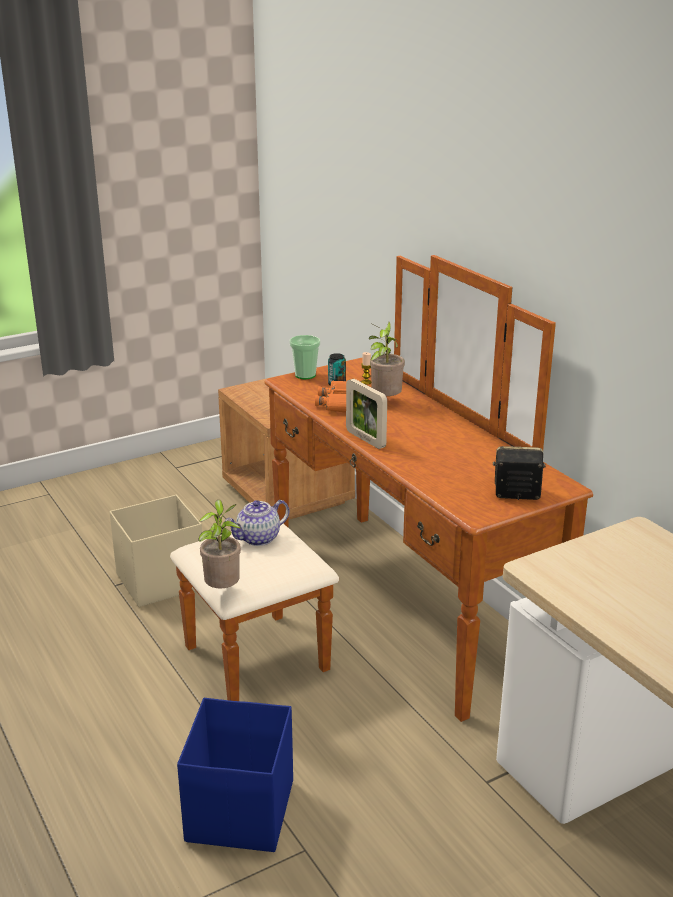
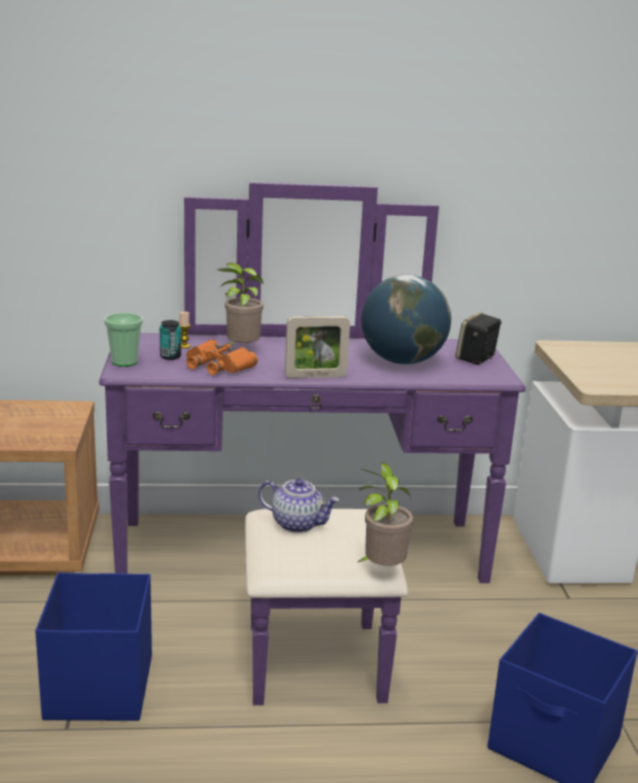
camera: 65 degrees left, 5 degrees down
(159, 581) = (98, 689): beige storage box -> blue storage box
(258, 538) = (298, 524): teapot -> teapot turned 60 degrees counterclockwise
(373, 617) = (306, 573): brown dresser -> purple dresser
(454, 463) = (402, 362): none -> globe

